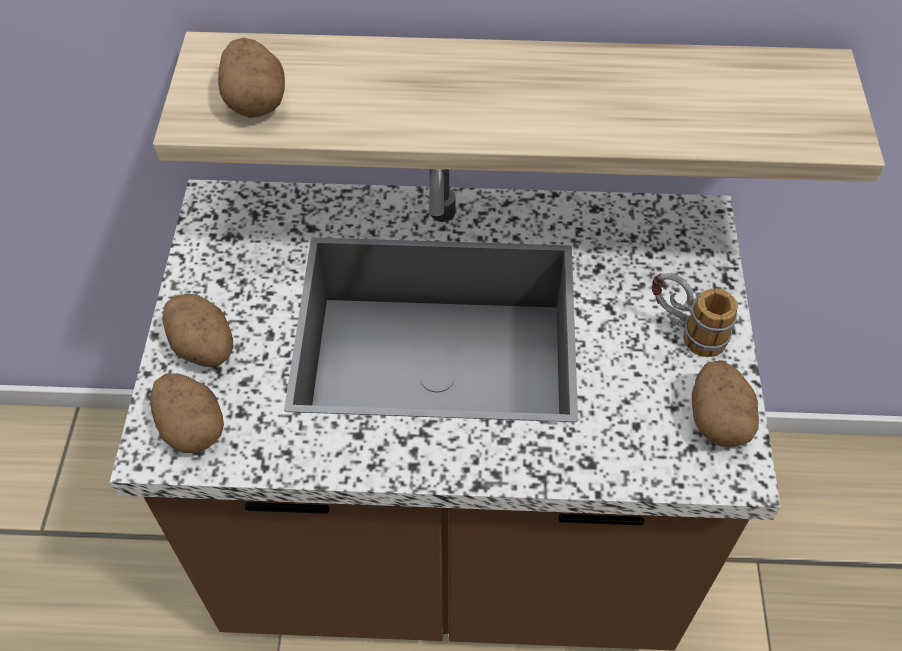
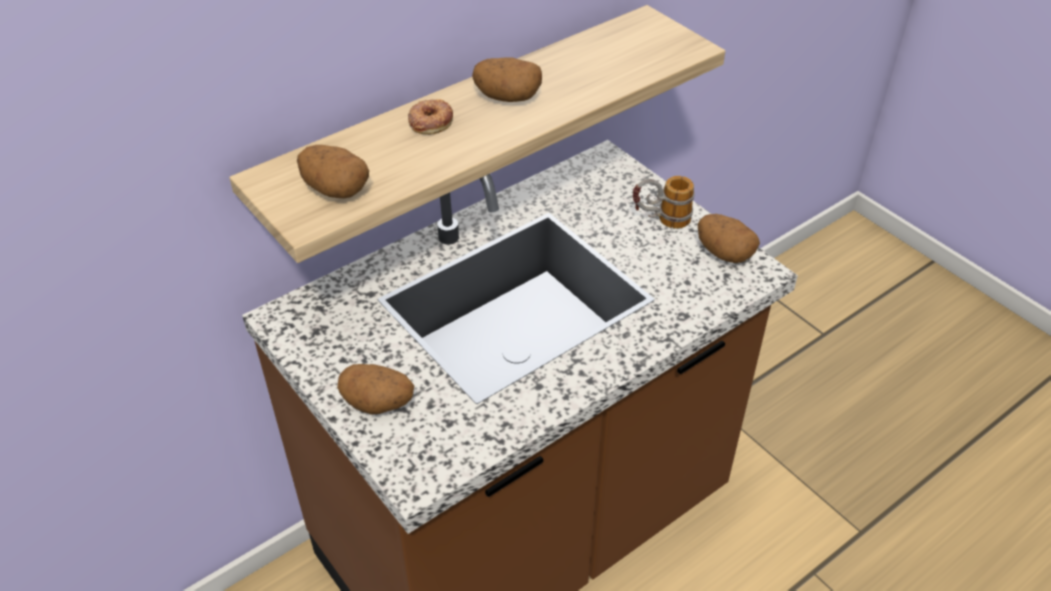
camera: 40 degrees left, 10 degrees down
(192, 427) = (425, 451): potato -> potato (507, 97)
(429, 72) = (430, 121): none -> donut

